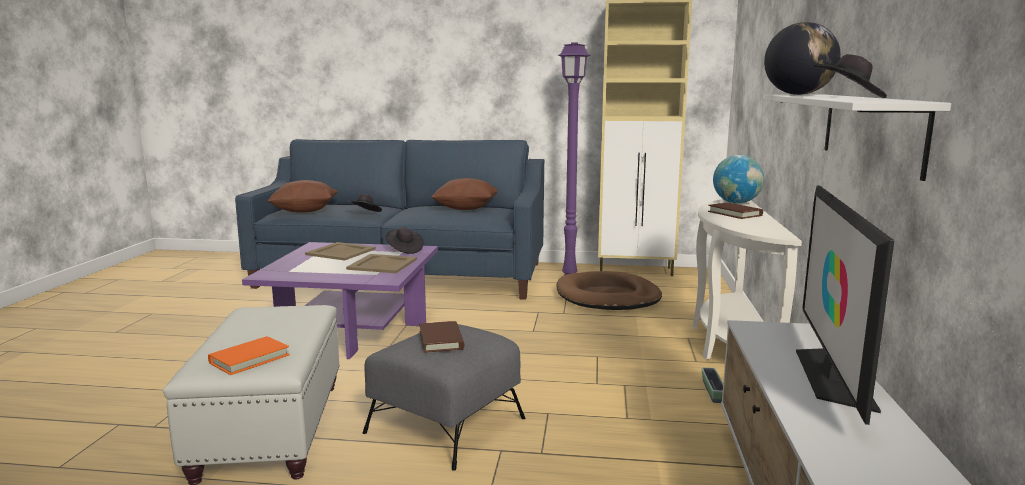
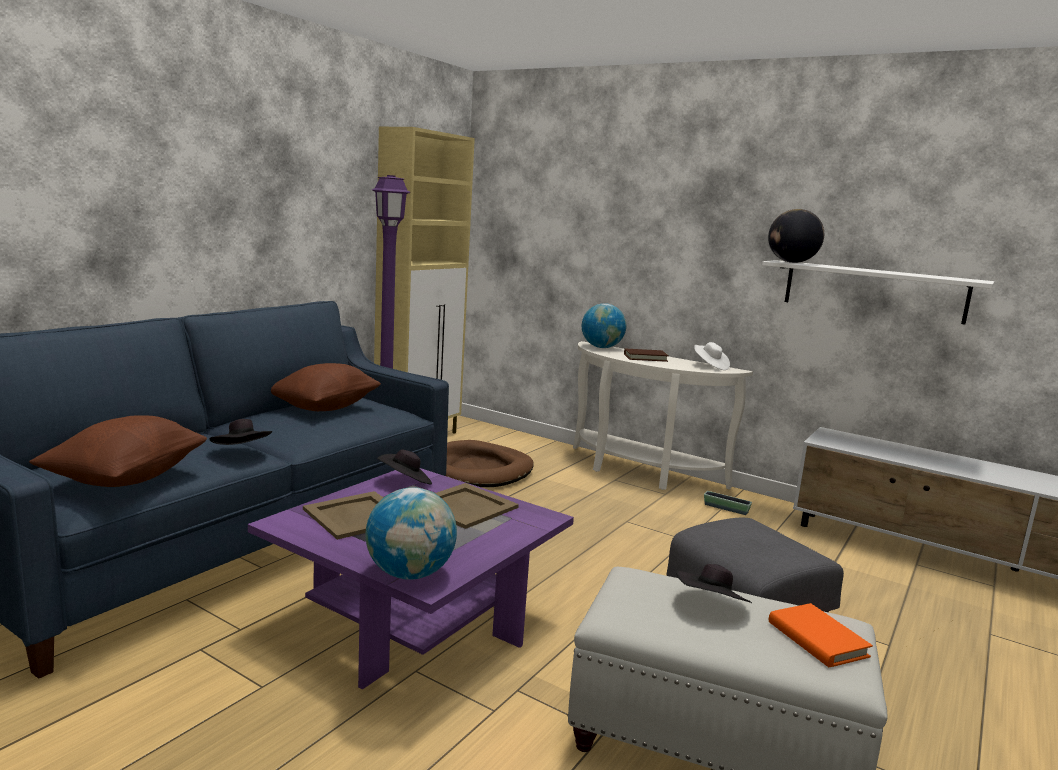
camera: 65 degrees left, 0 degrees up
(274, 271) = (410, 574): none -> globe
(441, 340) = (756, 540): brown book -> none
(769, 229) = (710, 366): none -> white hat
(832, 375) = (917, 453): television -> none
(849, 97) = (895, 272): black hat -> black hat (711, 606)

